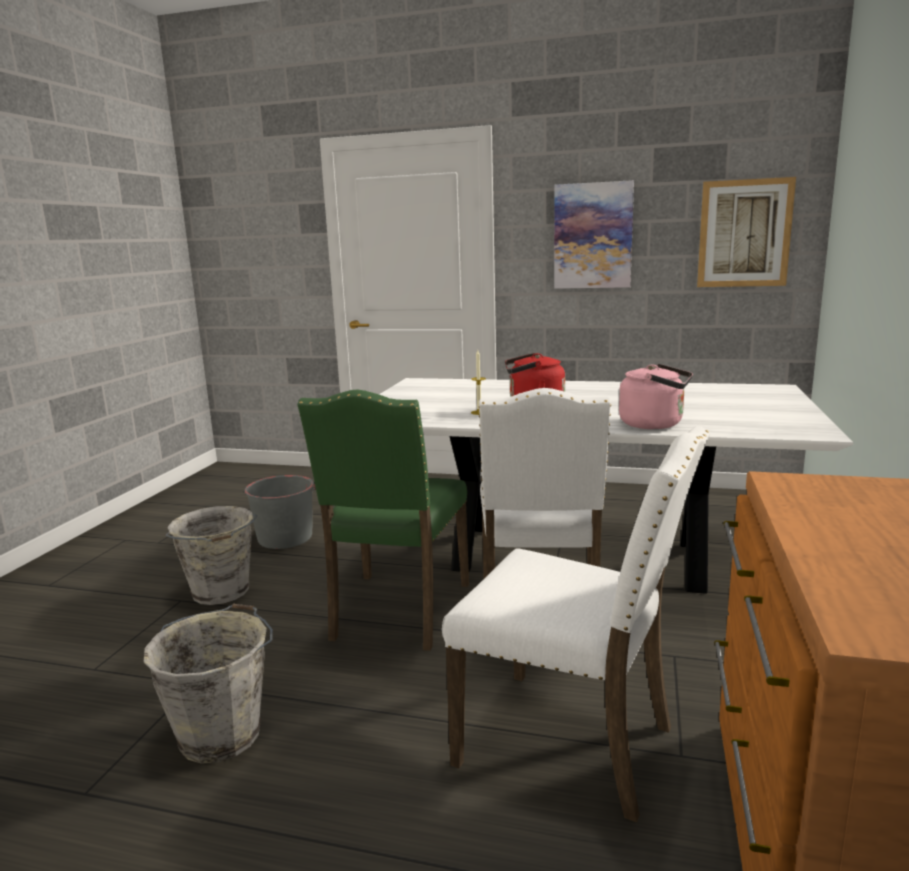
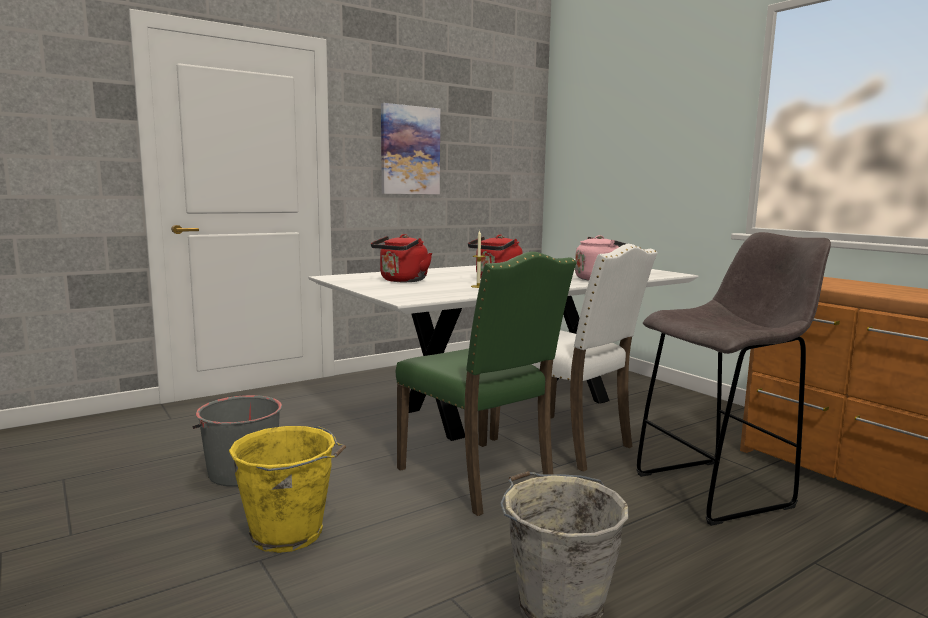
camera: 50 degrees left, 5 degrees down
(221, 592) = (290, 534): grey bucket -> yellow bucket
(448, 394) = (402, 281): none -> red kettle
(571, 743) = (716, 490): white chair -> grey stool
(744, 233) = (504, 157): picture -> none

